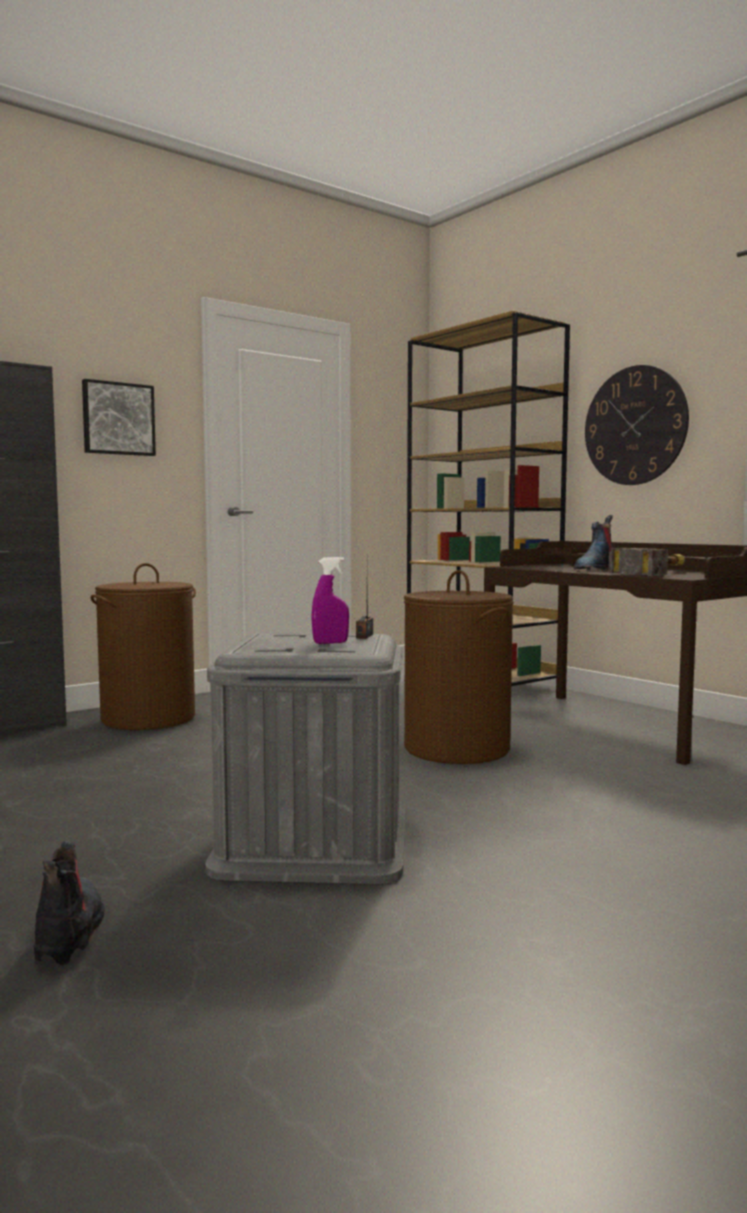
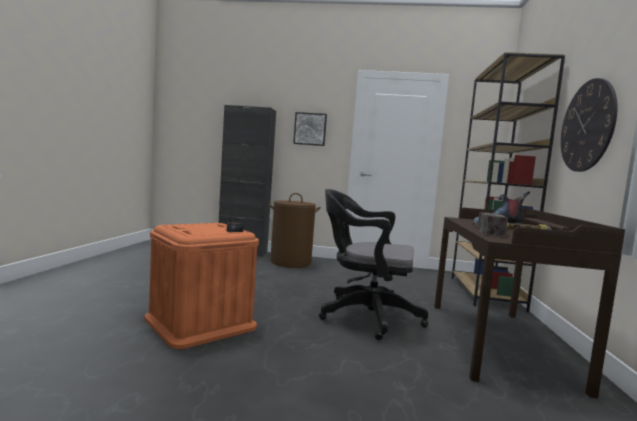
camera: 45 degrees right, 0 degrees up
(69, 931) = (81, 313): boot -> none
(313, 842) = (200, 322): grey storage box -> orange storage box
(330, 643) = (204, 229): purple spray bottle -> none
(456, 749) = (364, 316): brown laundry basket -> black office chair

